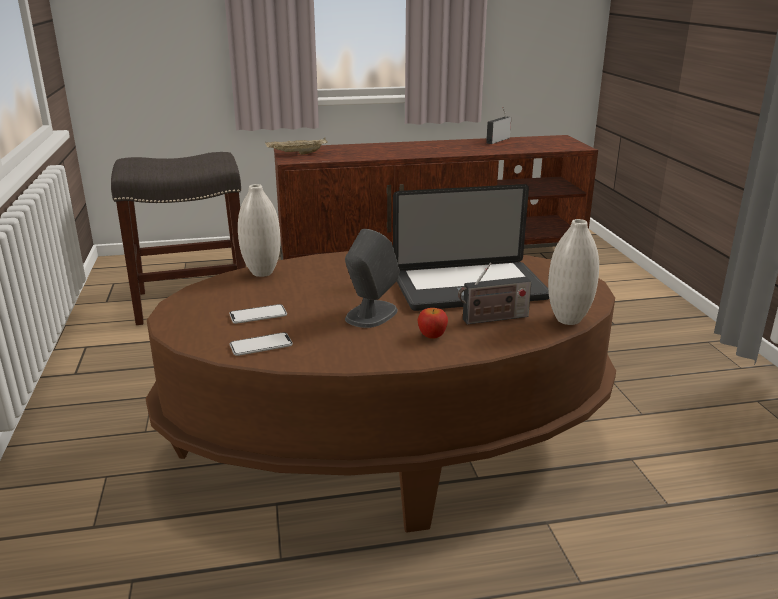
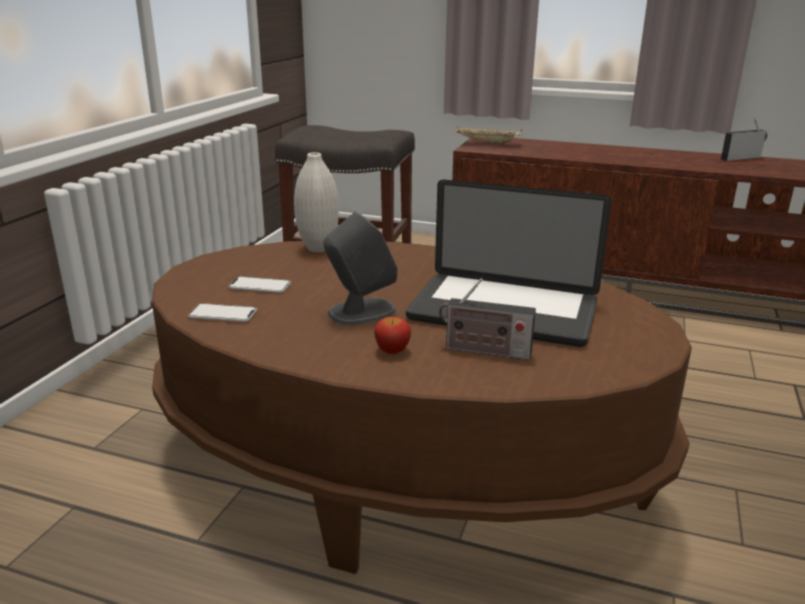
camera: 30 degrees right, 0 degrees up
(568, 320) = (575, 377): white vase -> none

